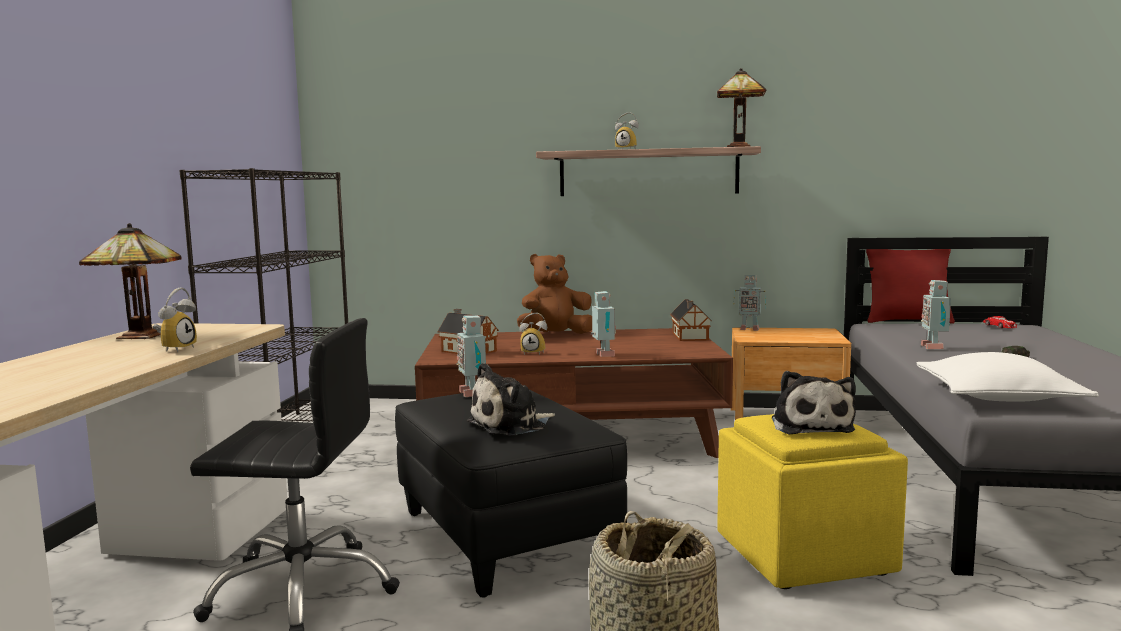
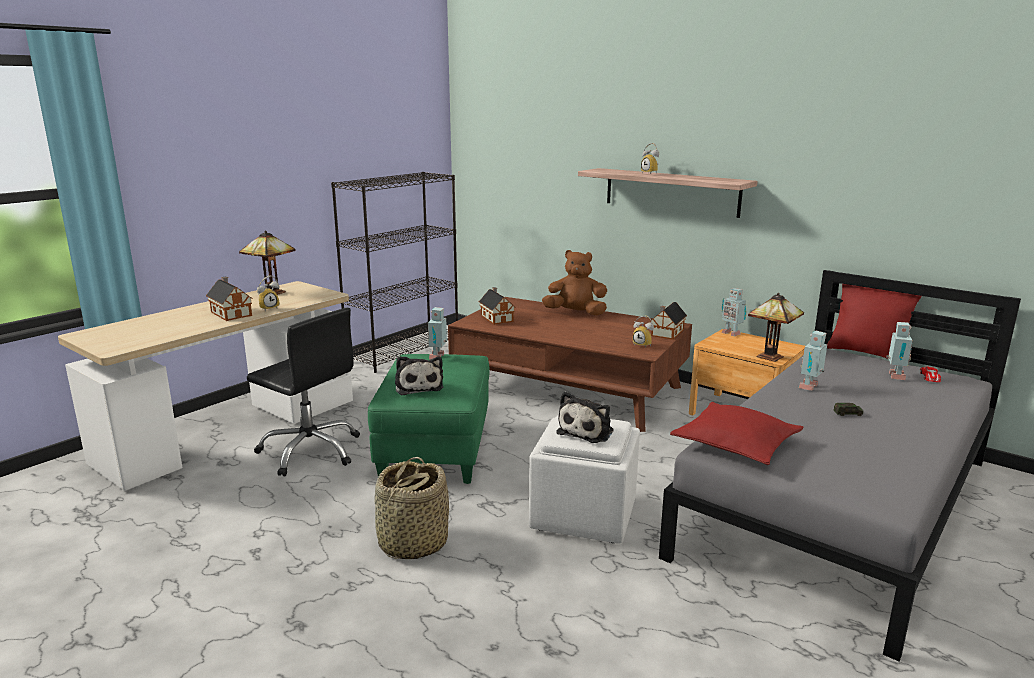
camera: 30 degrees right, 10 degrees up
(112, 361) = (231, 313): none -> toy house
(507, 537) = (436, 450): black ottoman -> green ottoman
(511, 425) = (418, 386): plush toy -> plush toy turned 105 degrees counterclockwise
(534, 353) = (533, 328): alarm clock -> alarm clock (643, 345)
(603, 355) = (571, 340): toy robot -> toy robot (894, 376)
(741, 147) = (732, 181): table lamp -> table lamp (772, 357)
(804, 554) = (585, 514): yellow ottoman -> white ottoman
(998, 397) = (735, 444): white pillow -> red pillow

